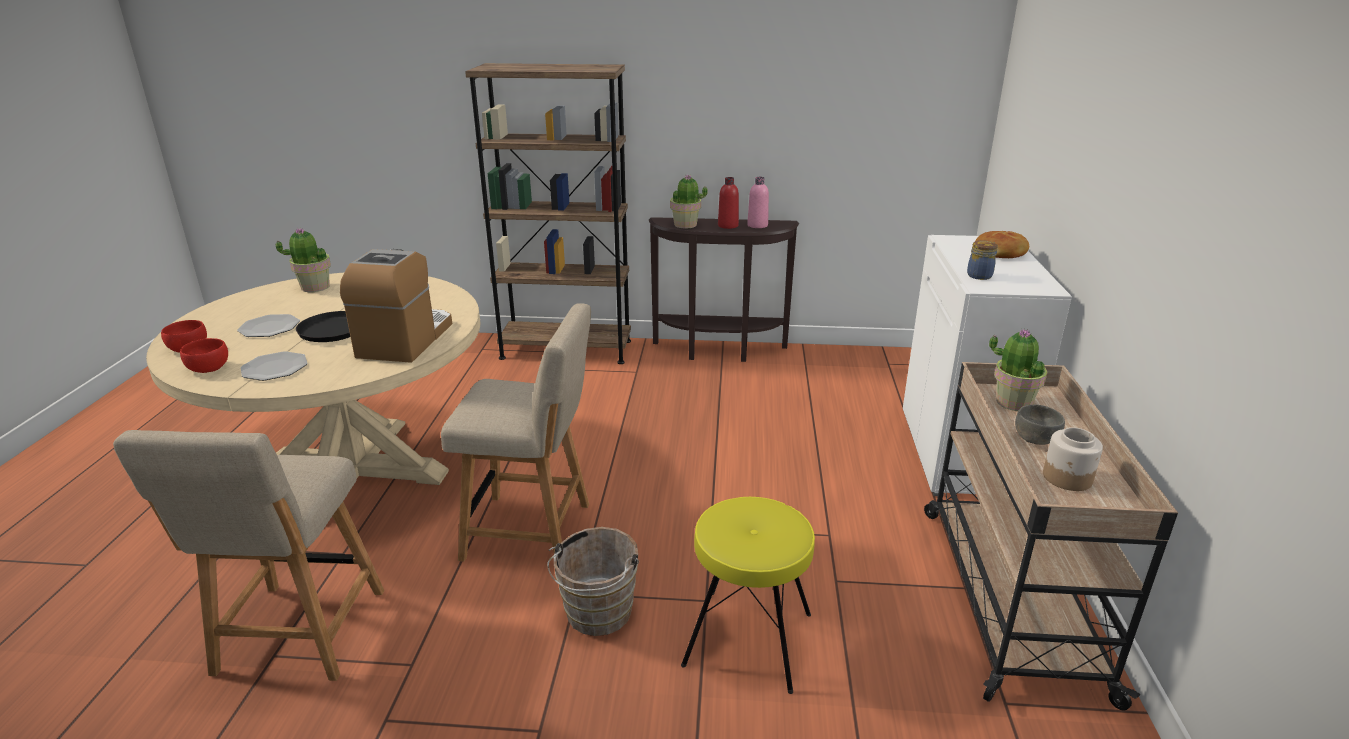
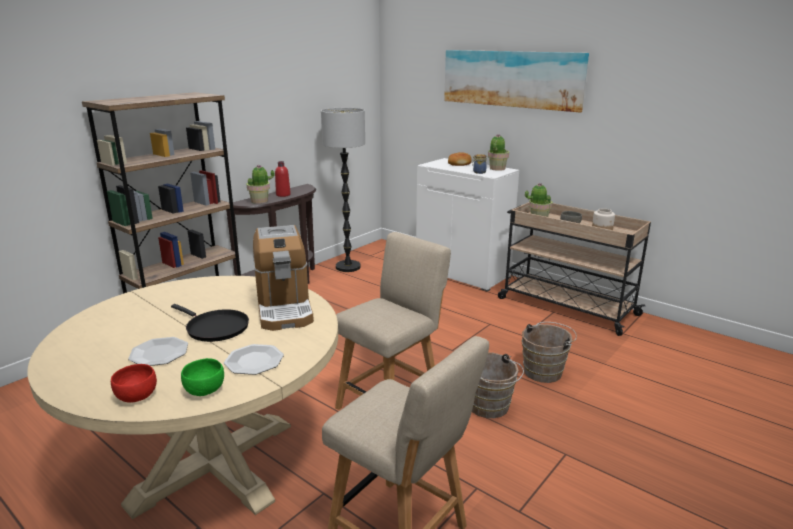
camera: 55 degrees left, 5 degrees down
(209, 368) = (205, 389): red bowl -> green bowl
(315, 287) = (100, 323): potted plant -> potted plant (497, 168)
(406, 340) = (284, 308): coffee machine -> coffee machine turned 150 degrees counterclockwise
(749, 639) = (545, 371): yellow stool -> brown bucket
(757, 225) = (297, 190): pink bottle -> none
(827, 365) = (348, 267): none -> floor lamp
(1112, 101) = (511, 79): none -> picture

